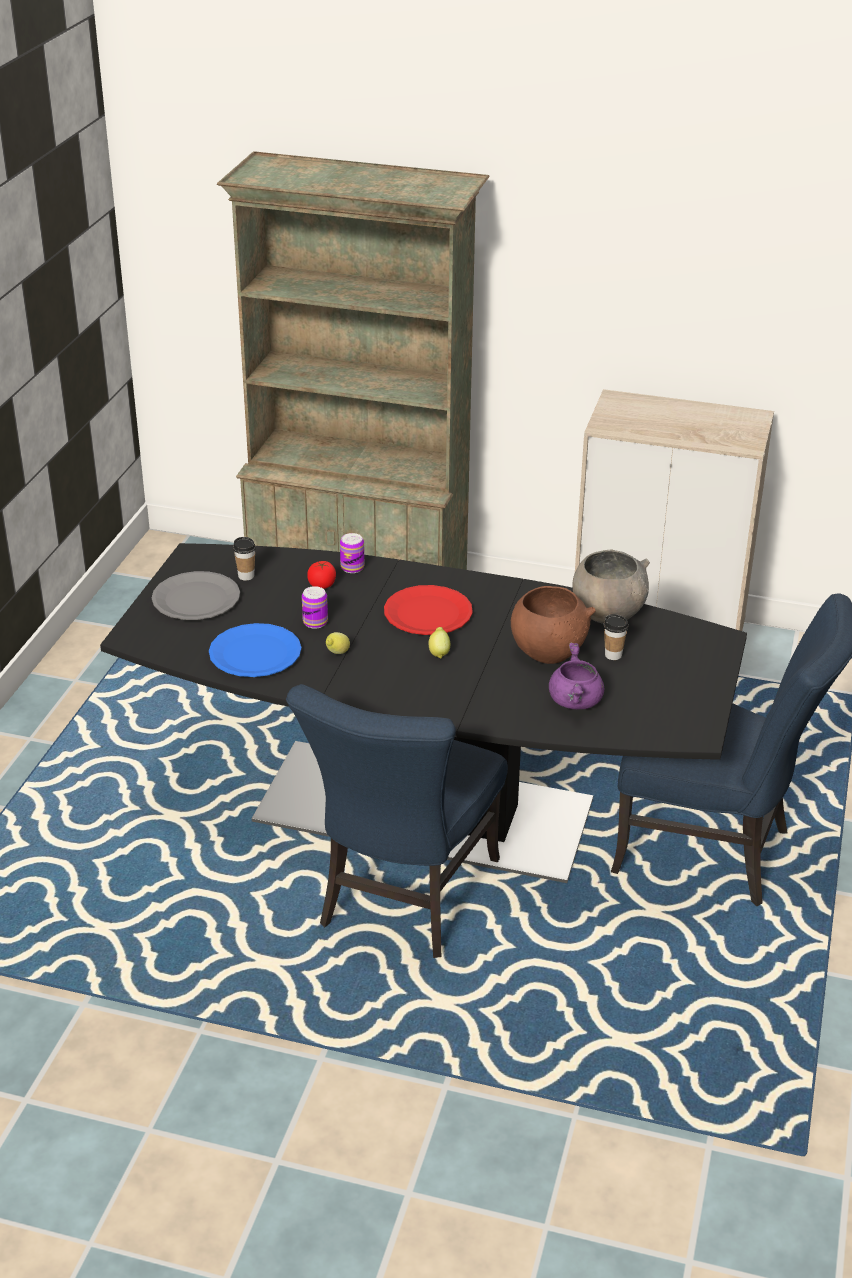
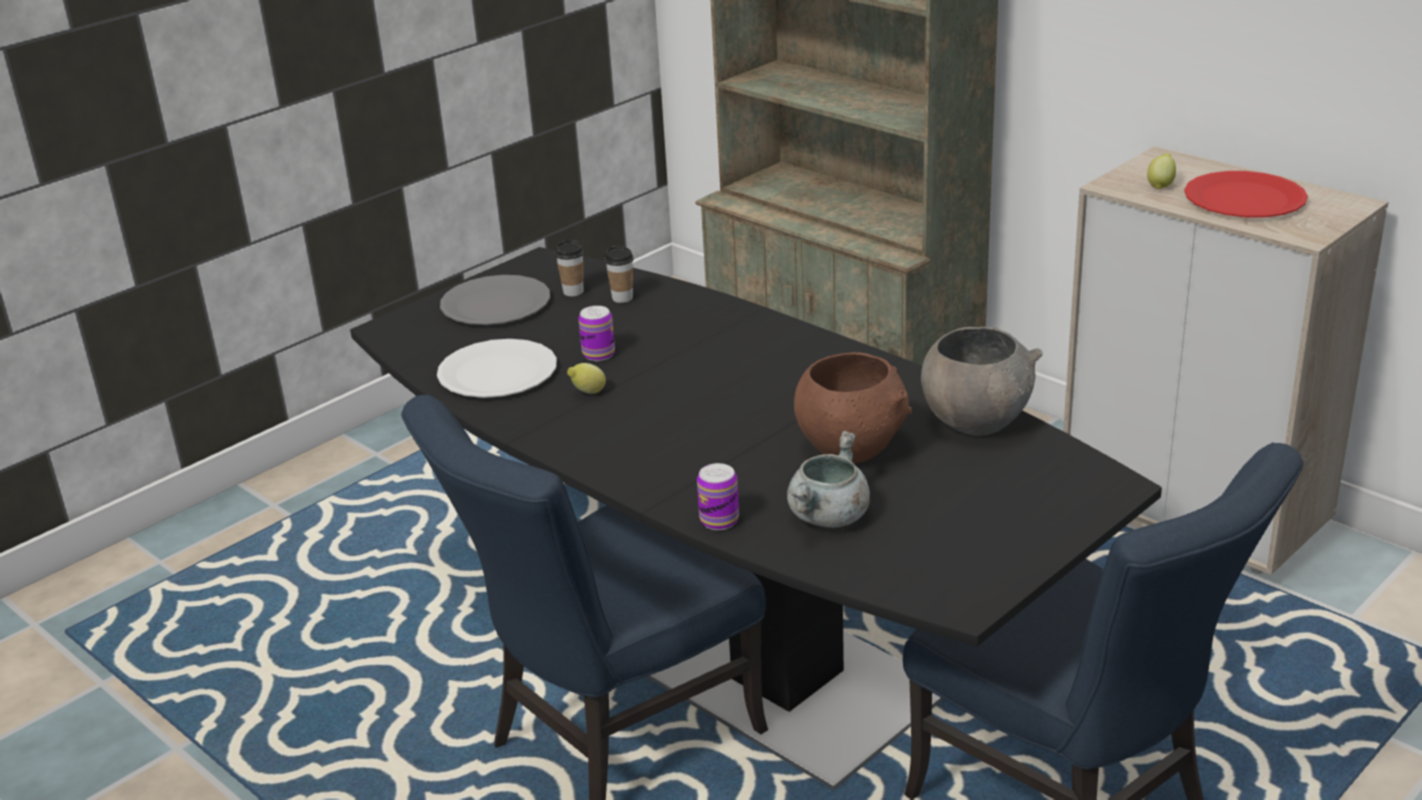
camera: 30 degrees right, 5 degrees down
(255, 653) = (498, 372): blue plate -> white plate
(322, 585) = (648, 317): tomato -> none
(352, 567) = (701, 305): can -> can (719, 520)
(428, 613) = (741, 371): red plate -> red plate (1244, 198)
(439, 652) = (710, 418): lemon -> lemon (1160, 185)
(576, 702) = (829, 517): purple cooking pot -> grey cooking pot
(613, 655) = (936, 472): cup -> cup (622, 298)

